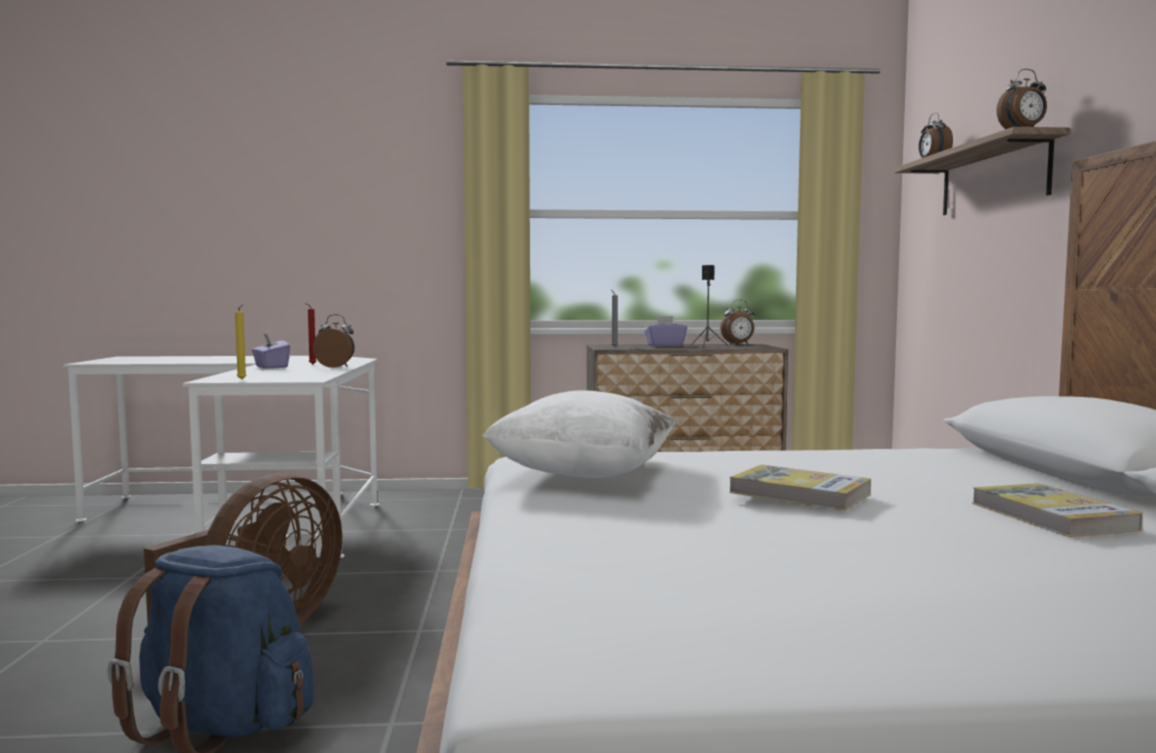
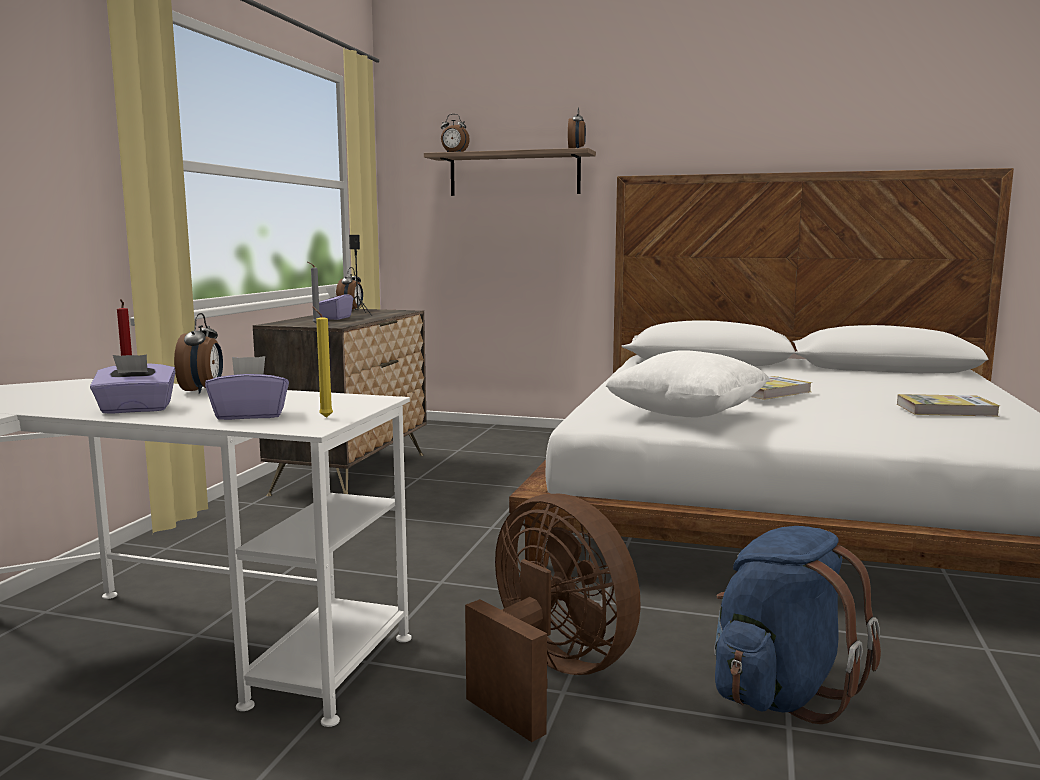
camera: 70 degrees left, 5 degrees up
(251, 374) = (250, 415): none -> purple tissue box
(336, 367) = (203, 390): alarm clock -> alarm clock turned 150 degrees clockwise
(1051, 516) = (811, 377): book -> book (946, 410)

